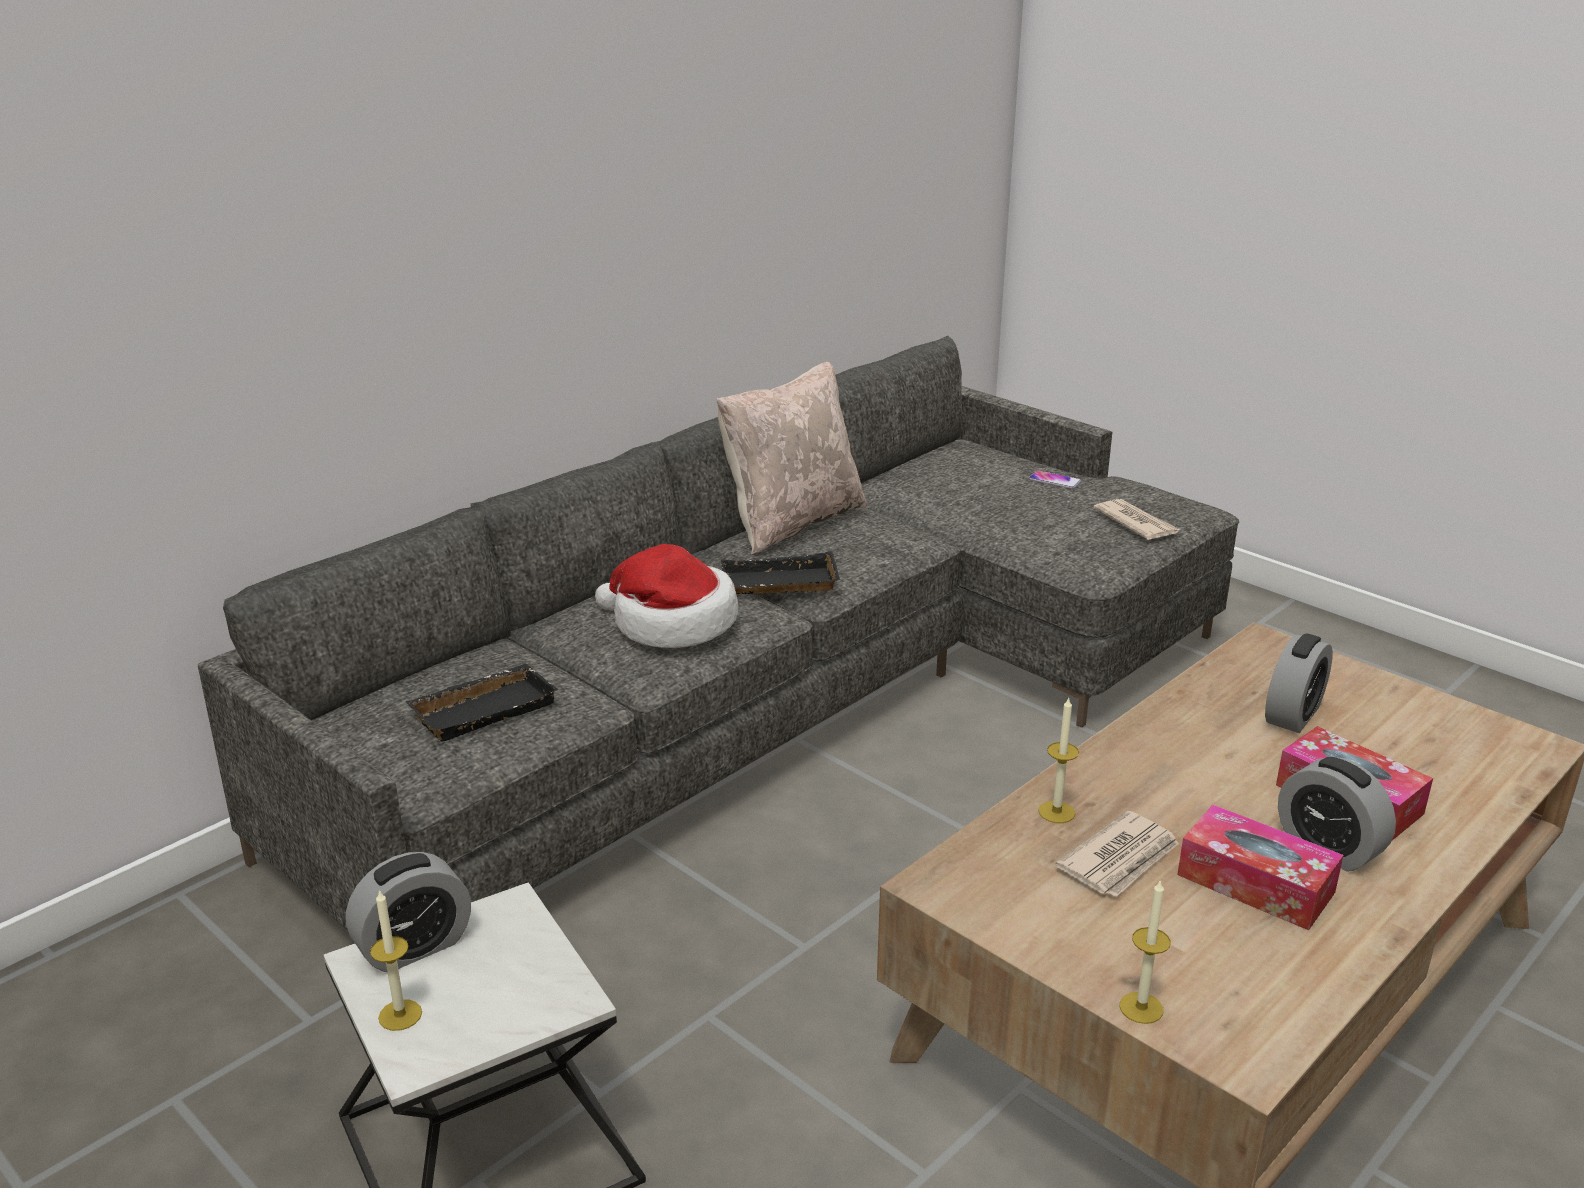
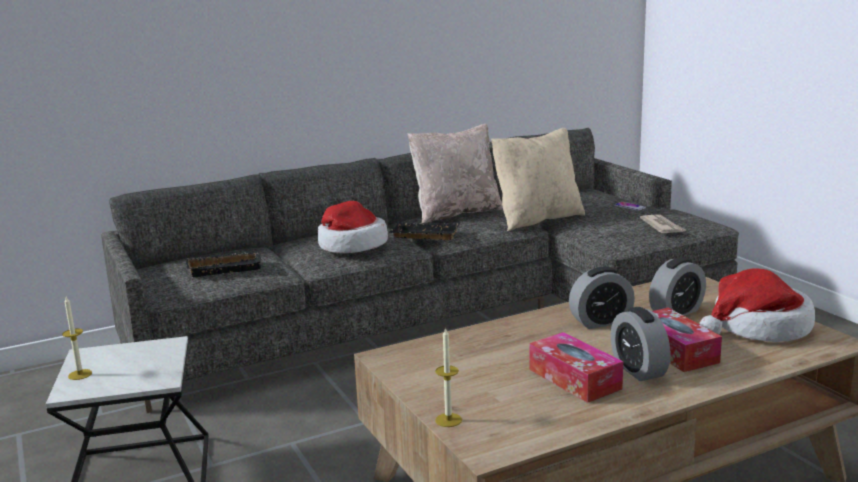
camera: 20 degrees right, 10 degrees down
(414, 947) = (111, 352): alarm clock -> alarm clock (601, 322)
(930, 522) = (537, 219): none -> beige pillow
(1056, 812) = (484, 336): candle -> none
(1121, 859) = (502, 359): newspaper -> none
(1424, 732) = (758, 328): none -> hat

